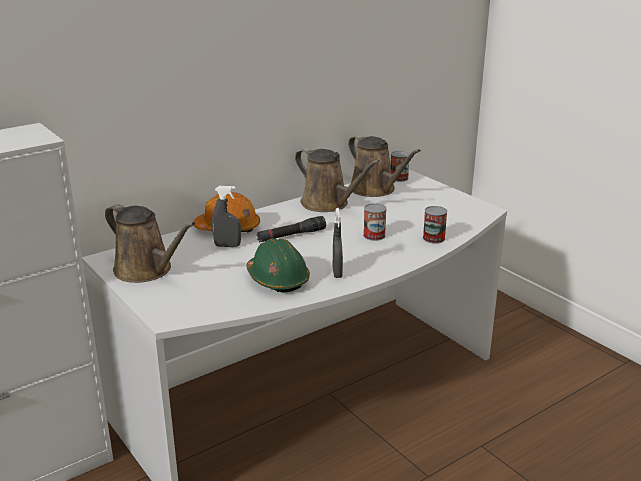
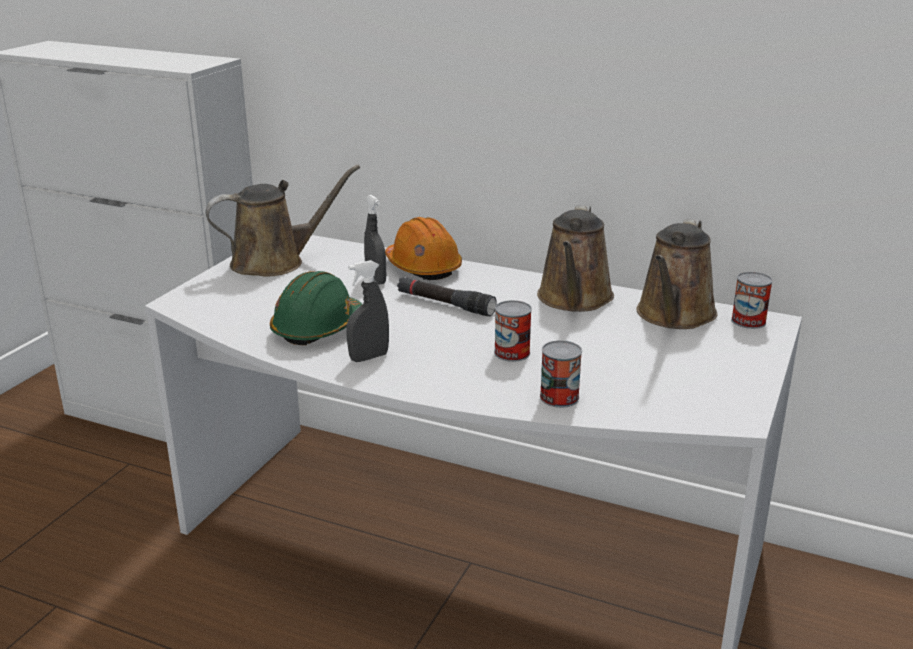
camera: 60 degrees right, 0 degrees up
(147, 270) = (275, 262): brown watering can -> brown watering can turned 120 degrees counterclockwise

